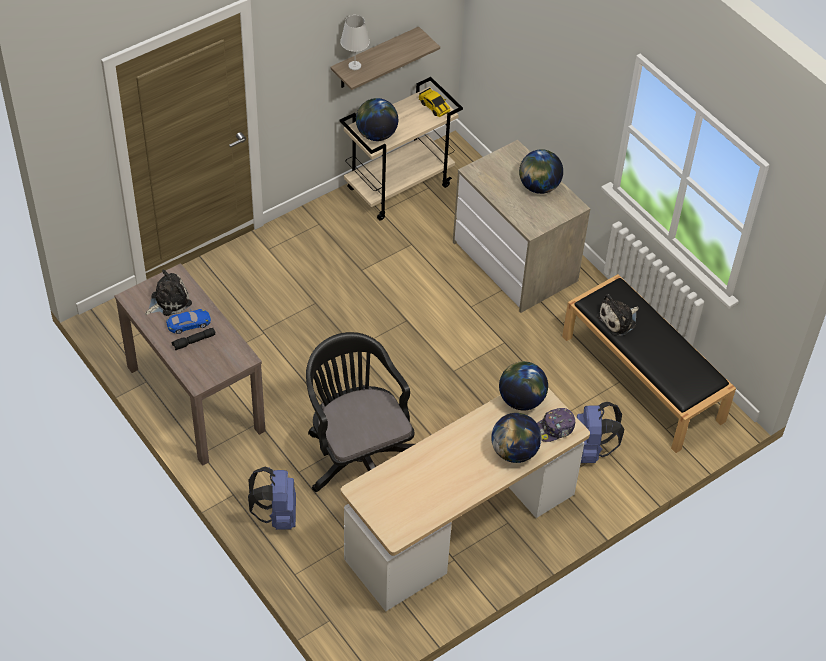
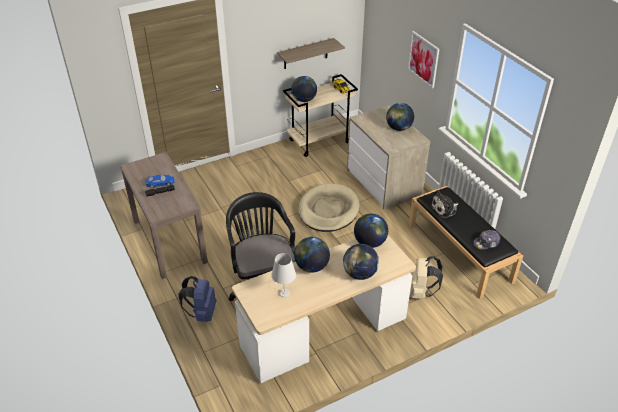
camera: 10 degrees right, 10 degrees down
(168, 300) = (152, 170): plush toy -> none
(354, 66) = (291, 52): white table lamp -> white table lamp (284, 293)
(434, 321) = (328, 210): none -> beige dog bed
(445, 447) = (311, 266): none -> globe
(555, 429) = (391, 262): cap -> cap (486, 243)
(574, 81) = (423, 59): none -> picture
(591, 450) = (421, 292): blue backpack -> beige backpack

